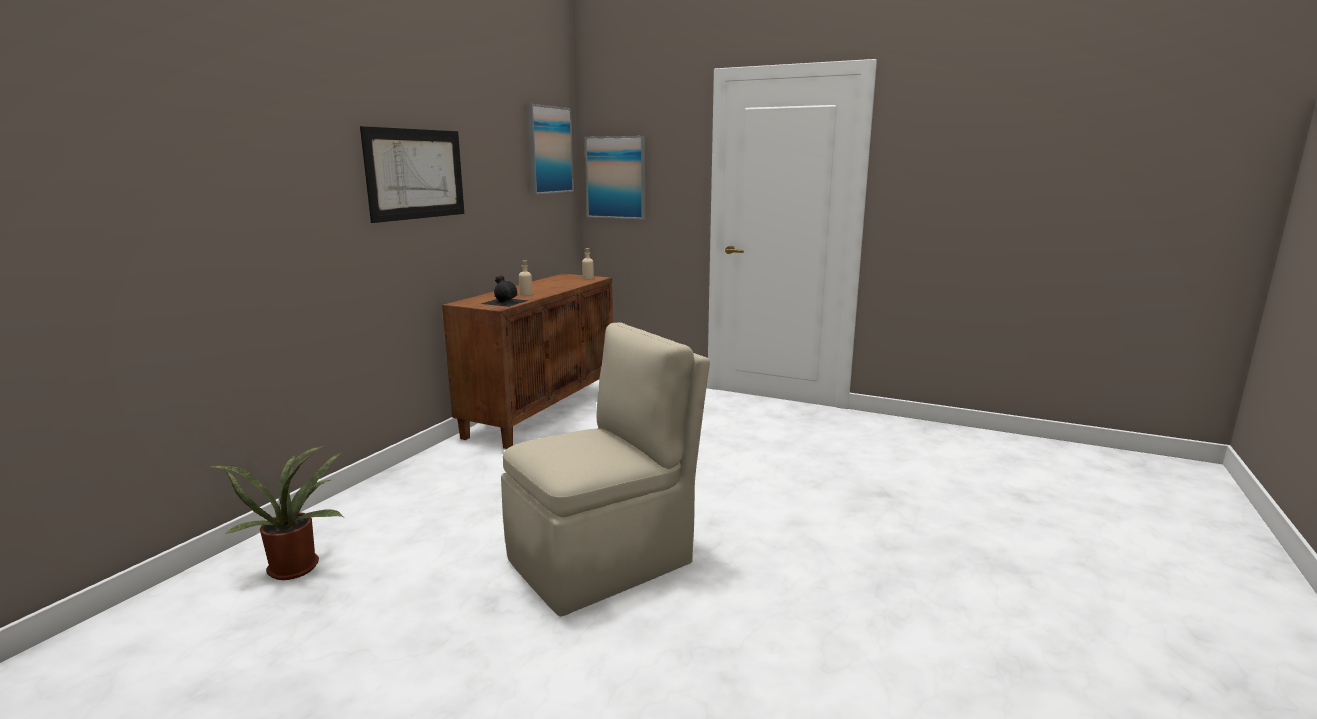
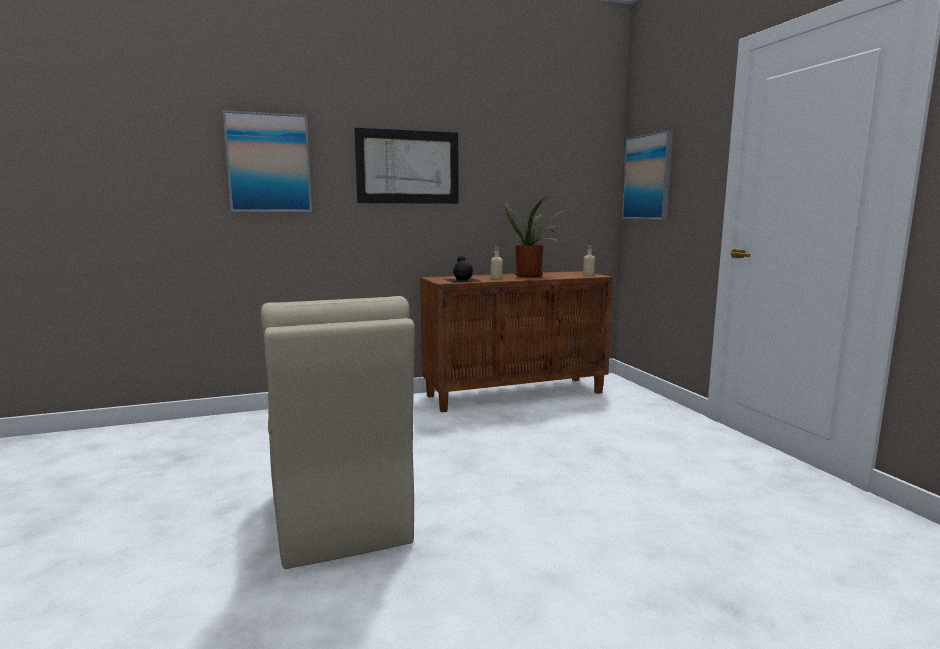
camera: 45 degrees right, 5 degrees down
(296, 565) = (211, 436): potted plant -> potted plant (531, 275)
(549, 150) = (579, 152): picture -> picture (269, 163)
(604, 560) = (339, 518): beige chair -> beige chair turned 60 degrees clockwise

